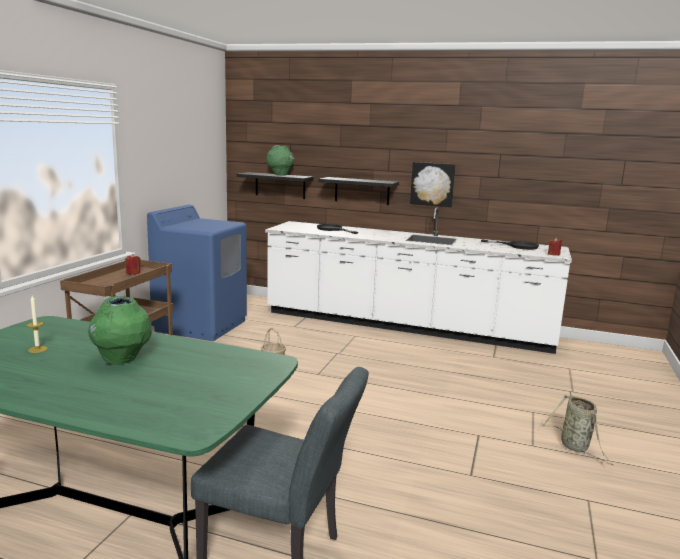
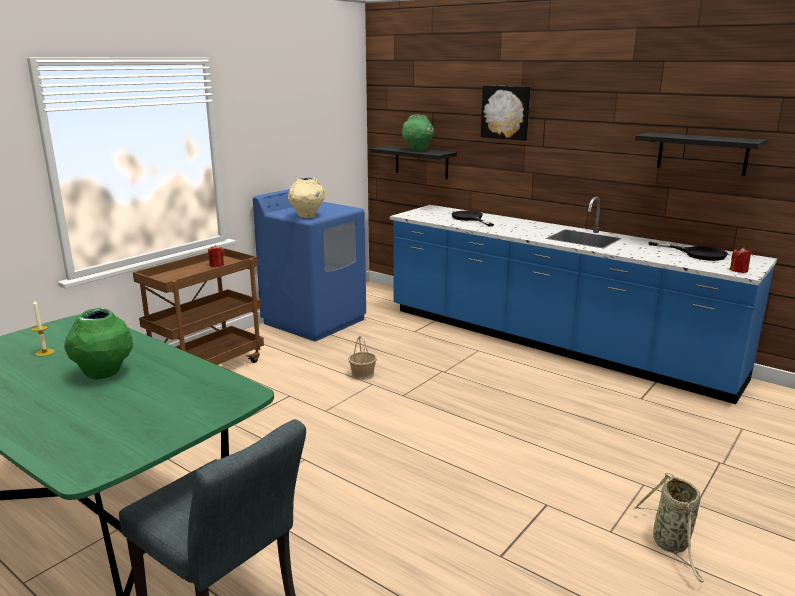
camera: 20 degrees right, 5 degrees up
(203, 229) = (307, 216): none -> beige vase
(362, 191) = (511, 171): black shelf -> black shelf (702, 153)
(406, 326) = (551, 343): white counter -> blue counter
(432, 184) = (596, 165): picture -> picture (506, 112)

